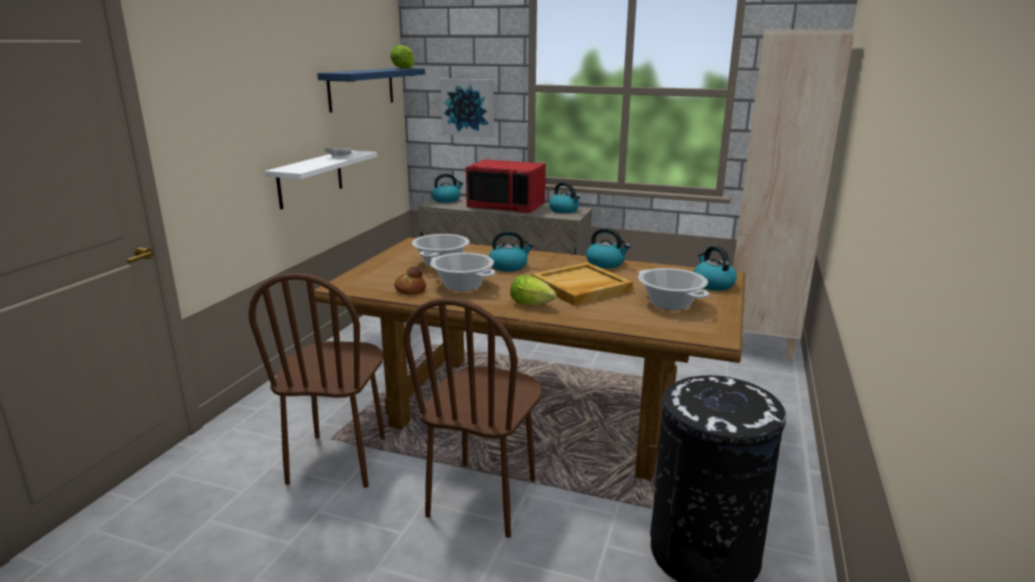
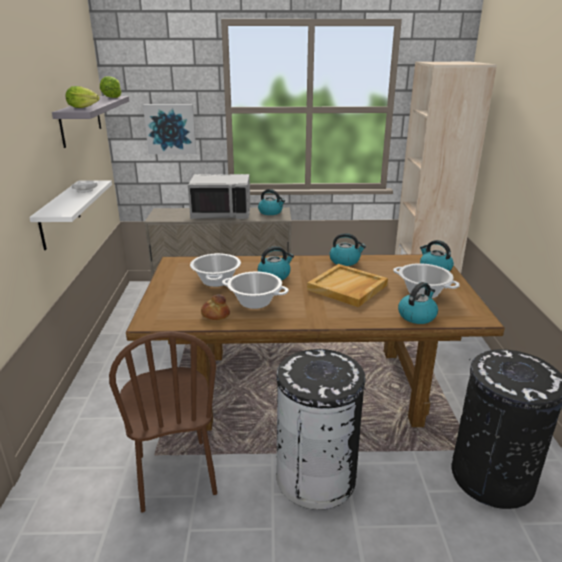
camera: 20 degrees left, 5 degrees up
(361, 88) = (81, 120): blue shelf -> grey shelf
(446, 200) = (164, 212): kettle -> kettle (417, 316)
(483, 498) = (316, 477): brown chair -> black trash can
(507, 206) = (221, 213): red microwave -> grey microwave
(533, 305) = (328, 312): lettuce -> lettuce (85, 108)

